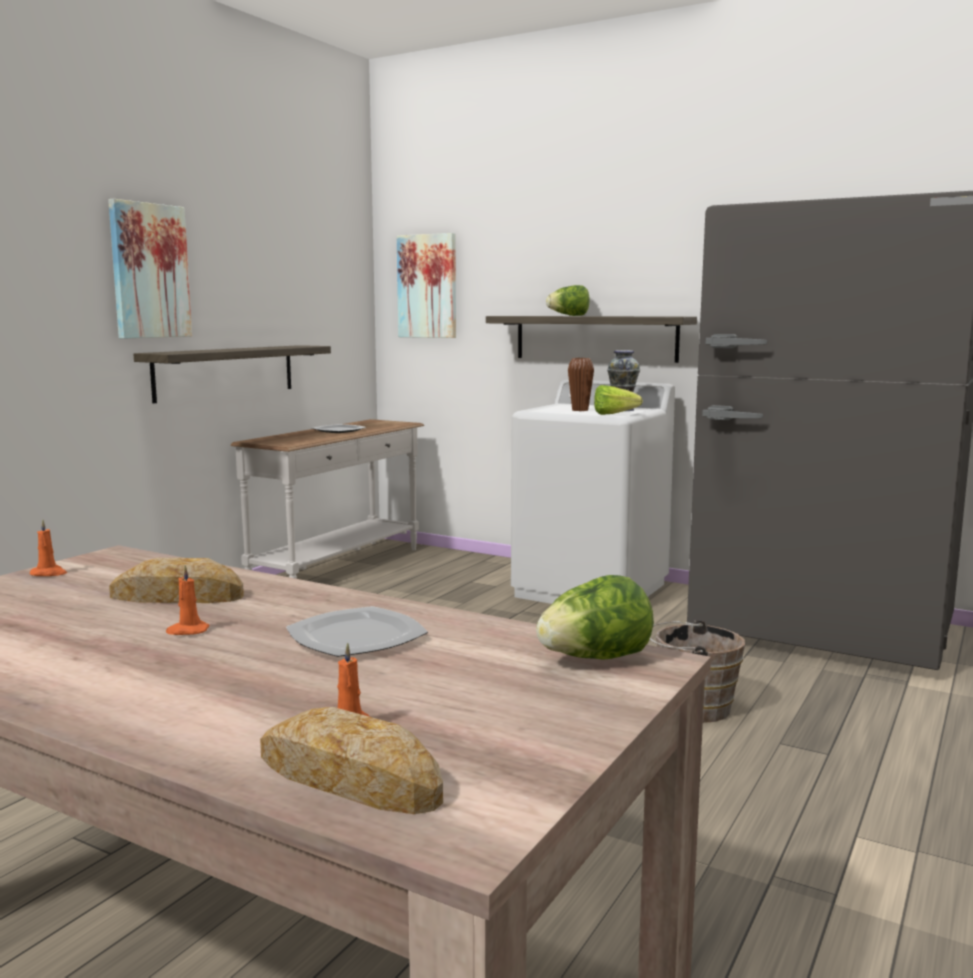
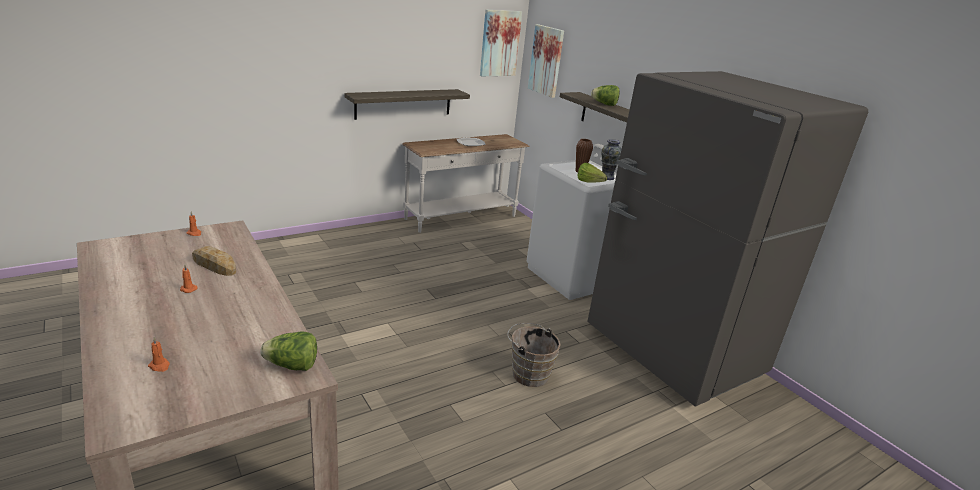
camera: 25 degrees right, 15 degrees up
(149, 271) = (358, 48): picture -> picture (499, 43)
(349, 778) = (123, 390): bread -> none
(356, 638) = (233, 316): plate -> none

